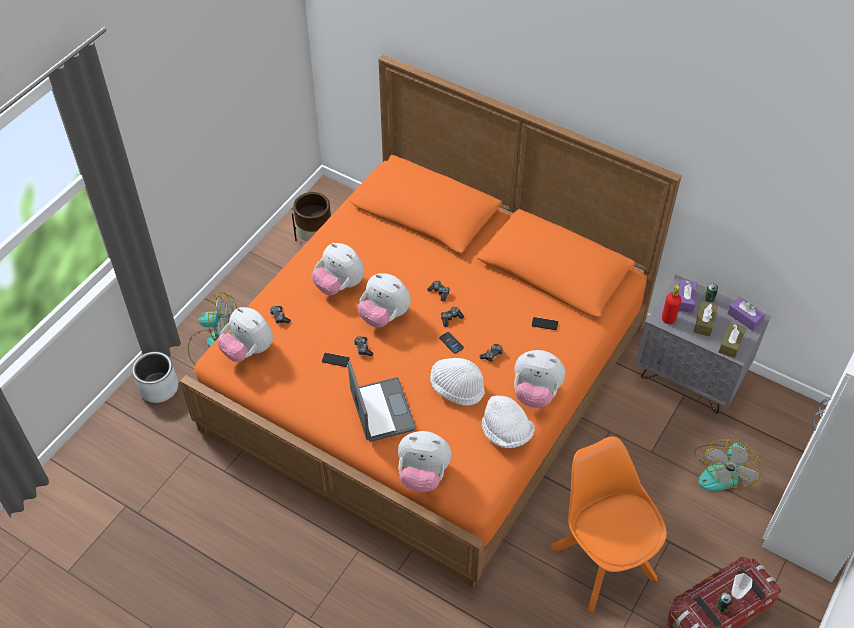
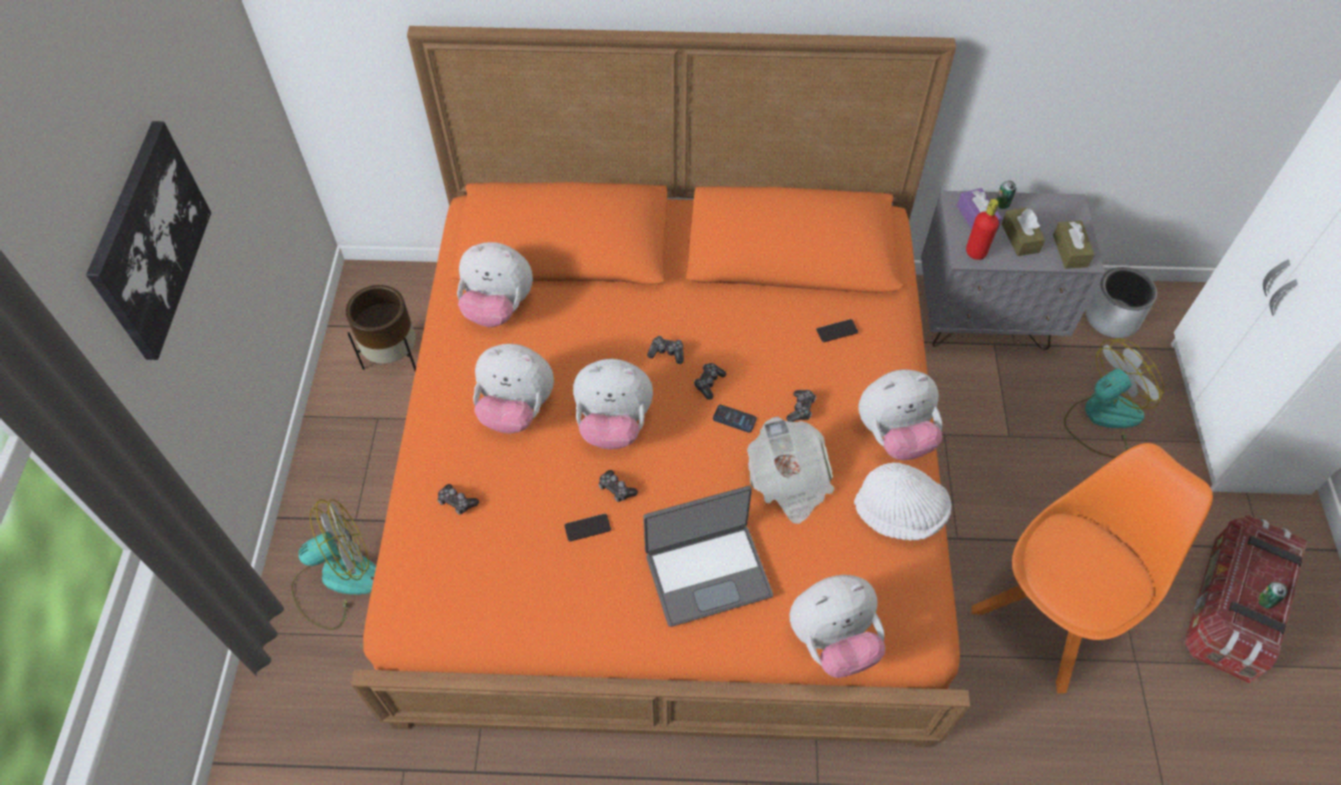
camera: 30 degrees left, 5 degrees up
(159, 387) = (289, 694): grey planter -> grey planter (1112, 318)
(189, 115) = (148, 240): none -> picture
(248, 350) = (442, 580): plush toy -> plush toy (498, 307)
(381, 410) = (707, 573): laptop -> laptop turned 120 degrees clockwise
(457, 388) = (788, 482): white hat -> newspaper
(601, 560) = (1054, 612): orange chair -> orange chair turned 105 degrees clockwise
(722, 470) = (1102, 418): fan -> fan turned 120 degrees counterclockwise
(737, 593) = (1267, 573): cup -> none
(744, 317) = (1059, 210): purple tissue box -> none

